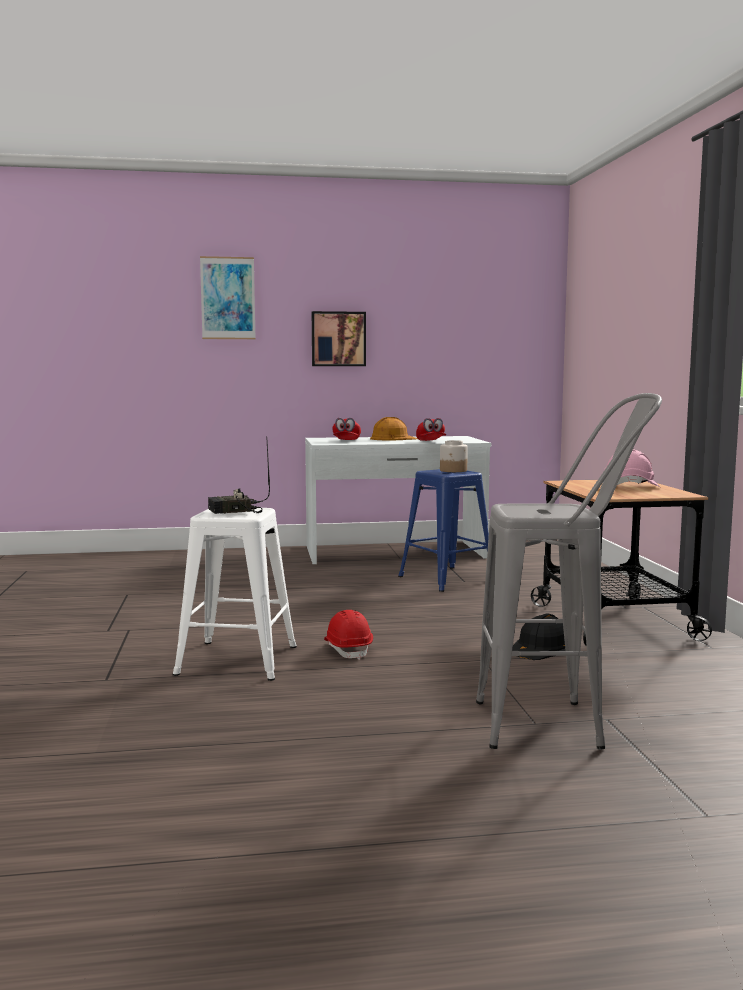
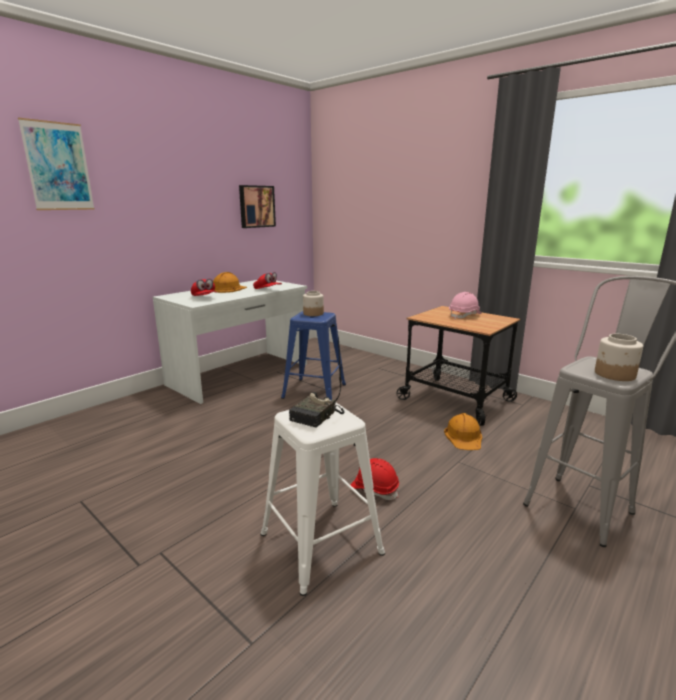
camera: 40 degrees left, 10 degrees up
(338, 339) = (168, 207): picture -> picture (256, 206)
(535, 512) = (614, 374): none -> jar
(541, 648) = (464, 437): black hard hat -> orange hard hat

